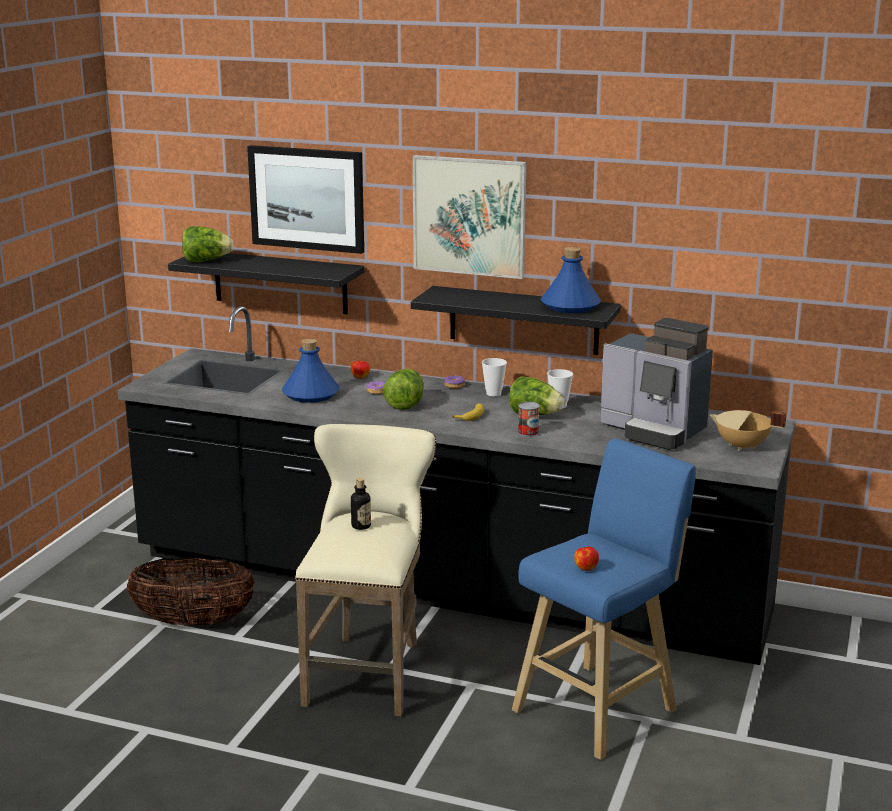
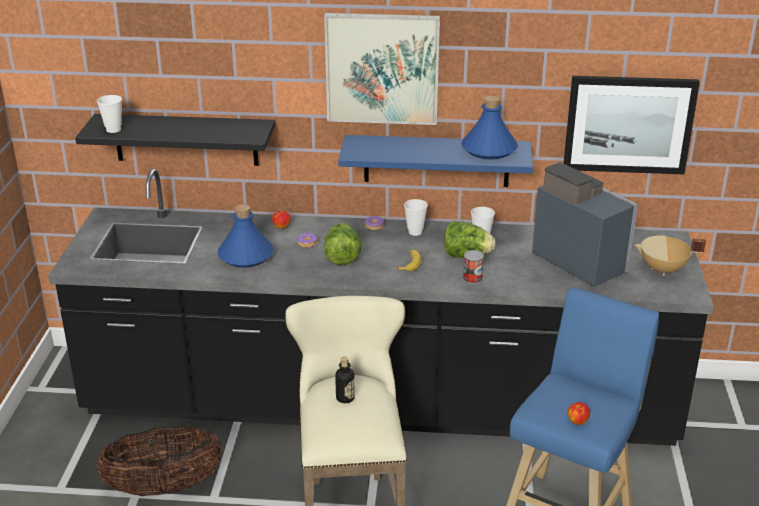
camera: 15 degrees left, 10 degrees up
(206, 261) = (113, 130): lettuce -> cup
(307, 198) = (211, 59): picture -> picture (628, 124)
(523, 320) = (436, 161): black shelf -> blue shelf
(654, 431) = (580, 261): coffee machine -> coffee machine turned 150 degrees counterclockwise

